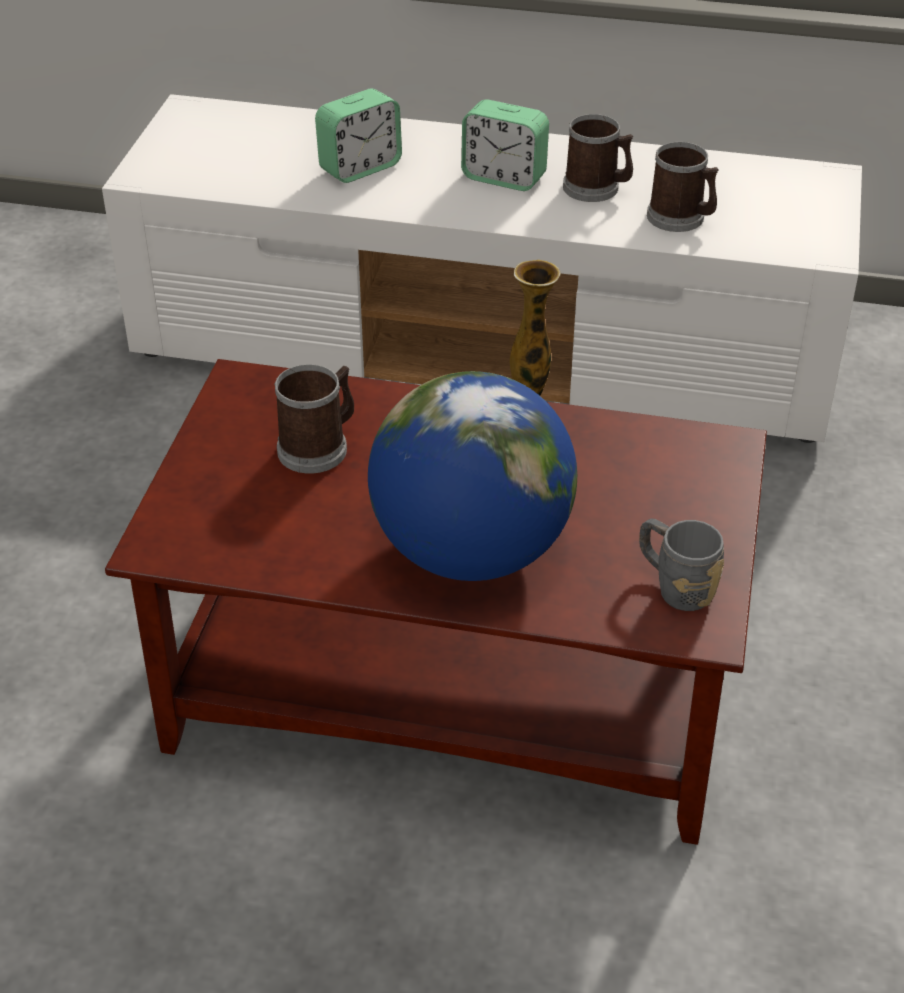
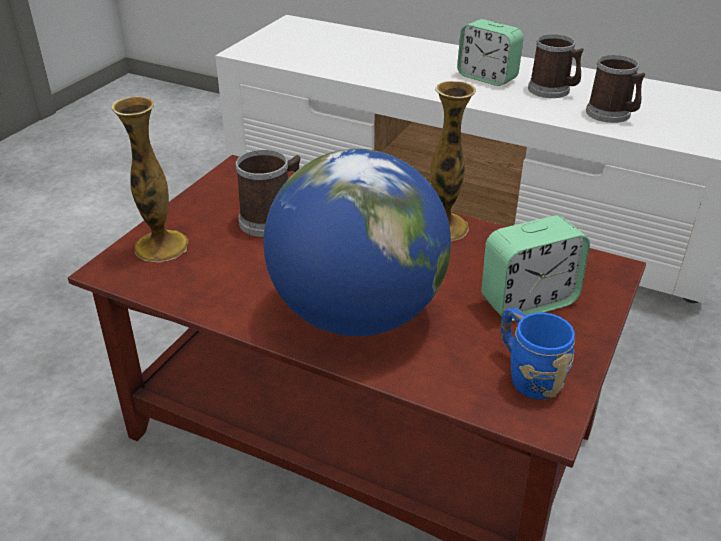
camera: 15 degrees right, 5 degrees down
(199, 507) = (161, 246): none -> vase
(360, 167) = (389, 62): alarm clock -> alarm clock (528, 301)
(675, 586) = (527, 374): grey mug -> blue mug

